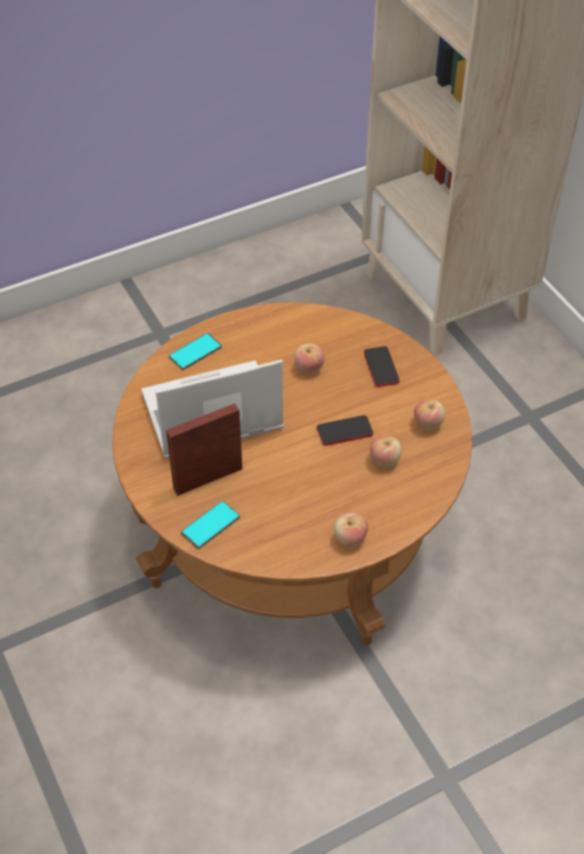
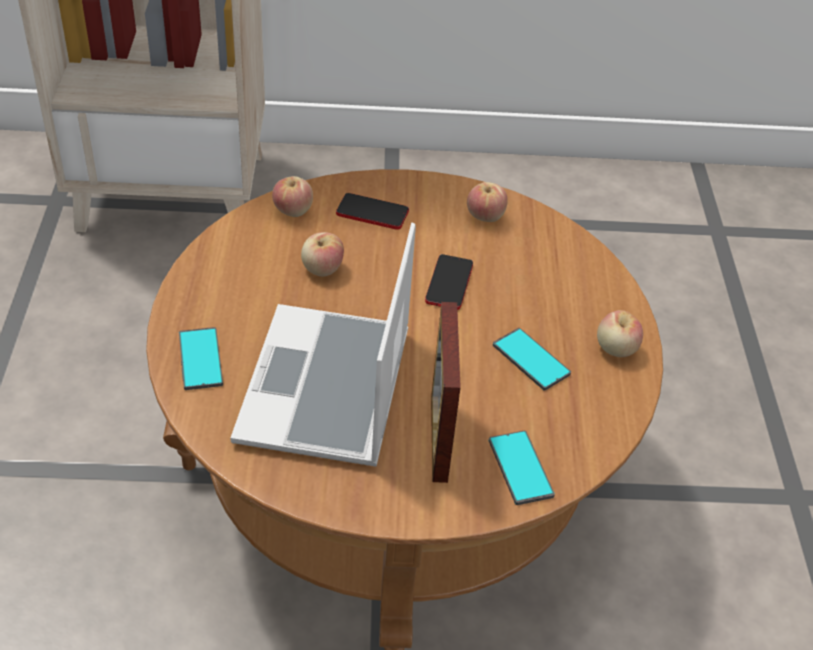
camera: 65 degrees left, 5 degrees down
(305, 498) = (531, 360): none -> phone
(384, 460) = (515, 271): apple -> apple (292, 210)

